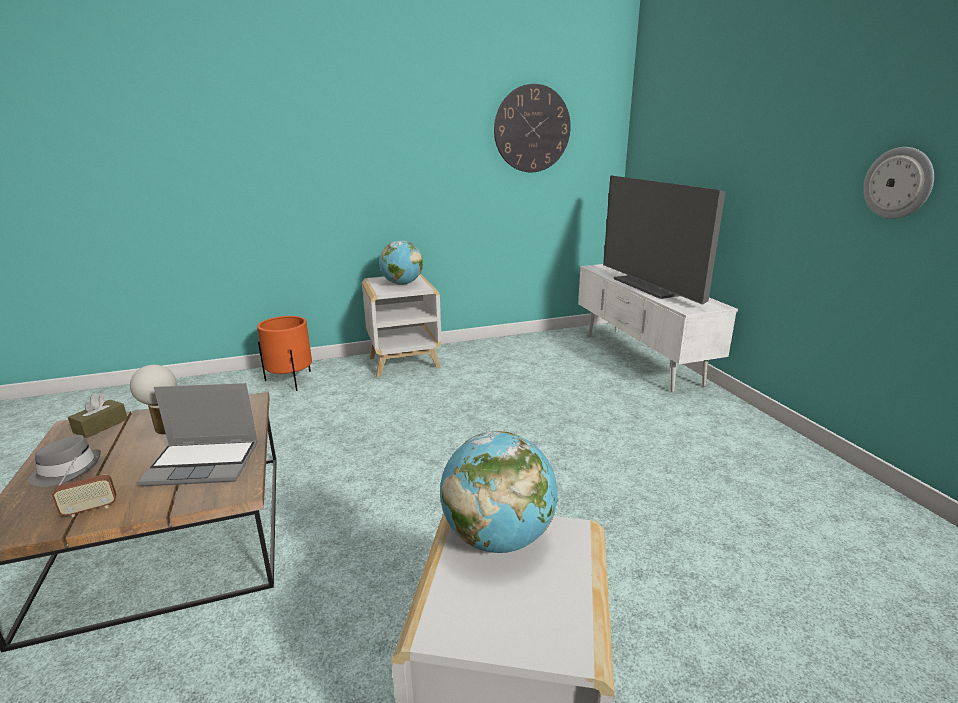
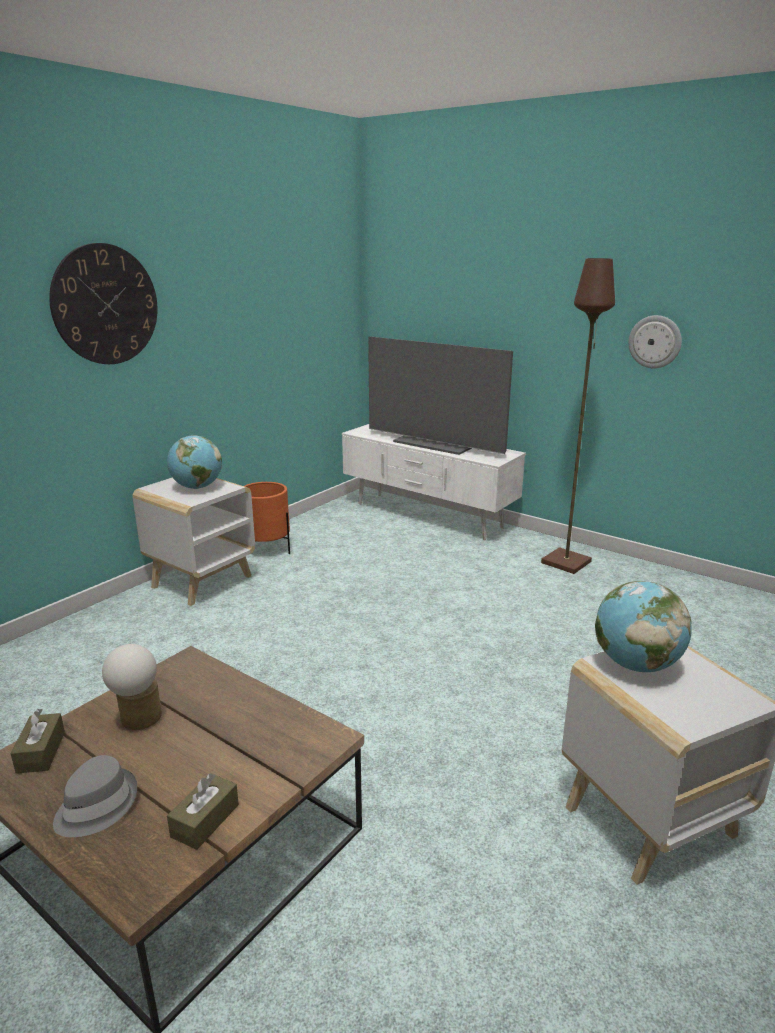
camera: 35 degrees left, 0 degrees up
(90, 509) = (205, 820): radio -> brown tissue box
(204, 463) = (250, 732): laptop -> none
(290, 380) = (84, 642): orange planter -> orange planter (267, 549)
(532, 129) = (284, 291): wall clock -> wall clock (105, 305)
(740, 436) = (567, 562): none -> brown floor lamp

